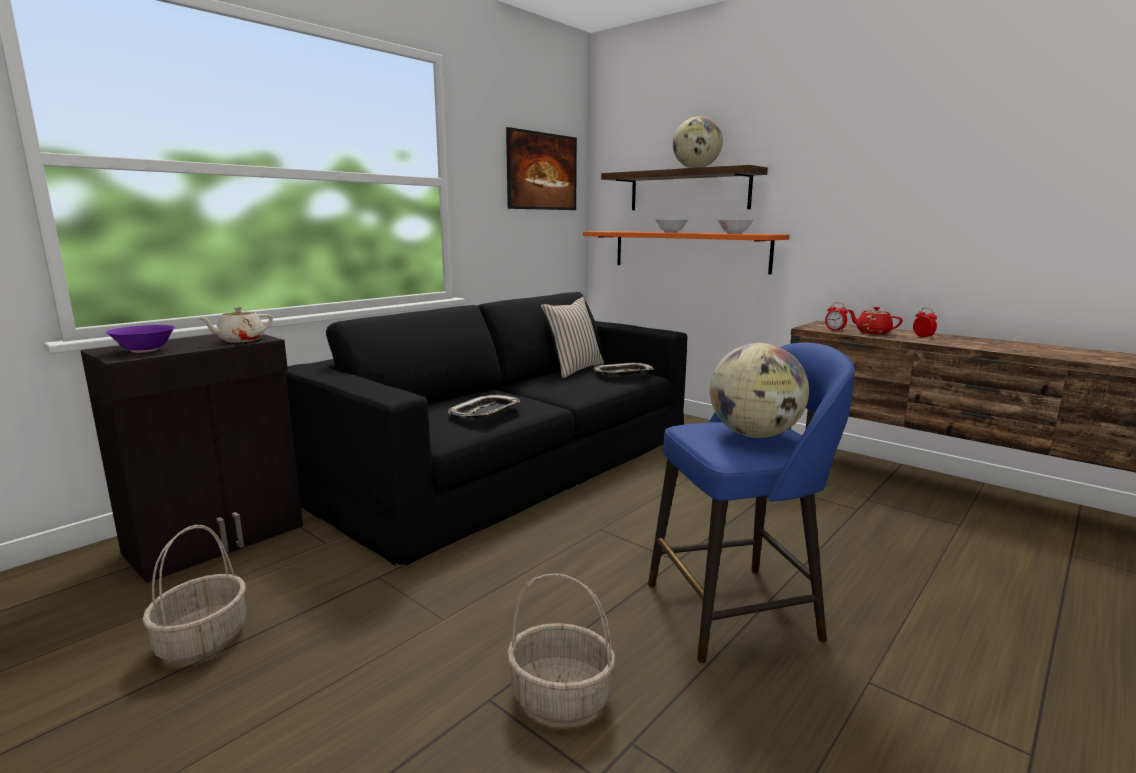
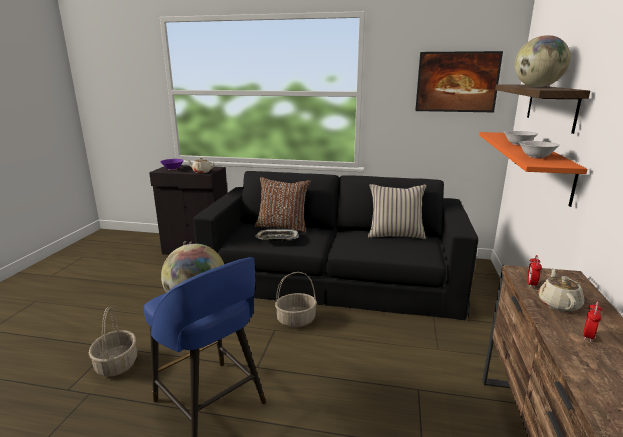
camera: 60 degrees right, 5 degrees up
(202, 641) = (132, 278): basket -> basket (296, 320)
(445, 403) = (282, 226): none -> brown pillow
(622, 373) = (410, 249): tray -> none
(872, 332) = (558, 304): red teapot -> beige teapot

